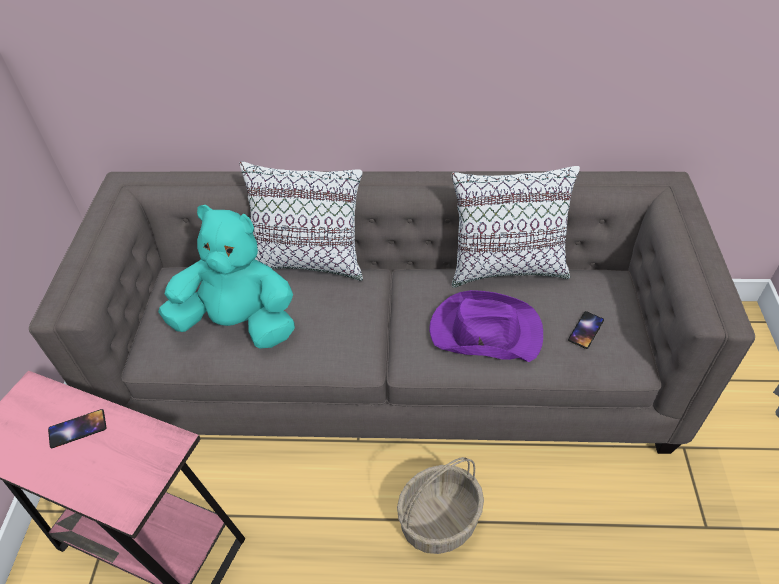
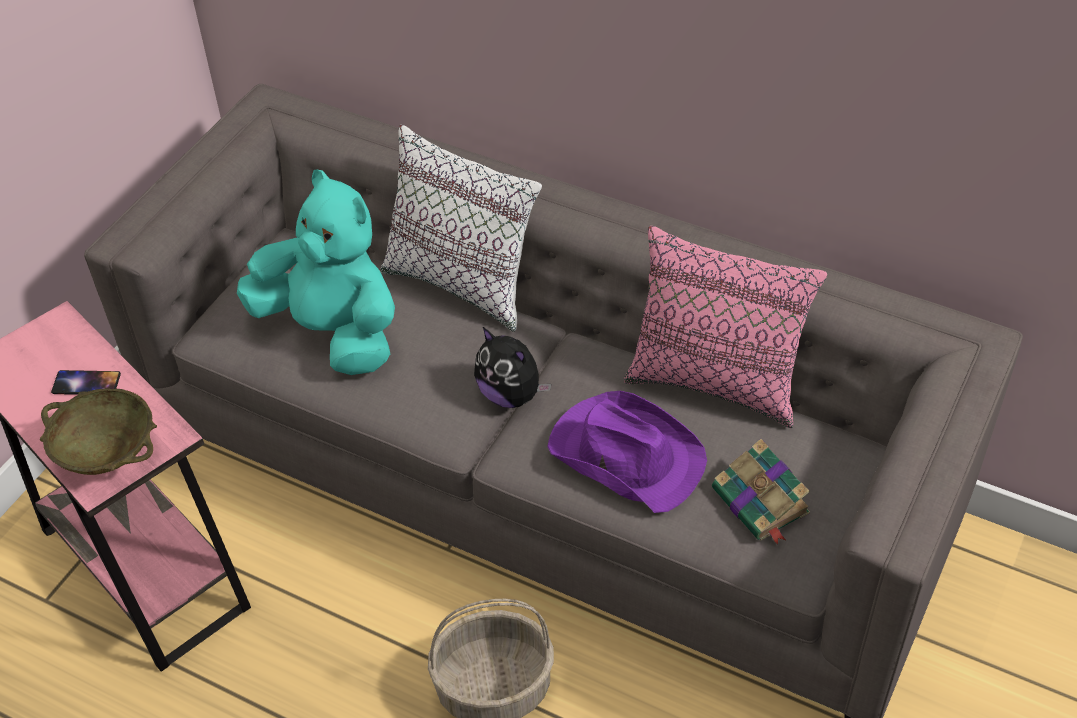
camera: 25 degrees right, 0 degrees up
(126, 480) = (108, 455): none -> beige bowl
(383, 321) = (511, 394): none -> plush toy
(507, 270) = (714, 386): white pillow -> pink pillow
(586, 330) = (761, 503): phone -> book

